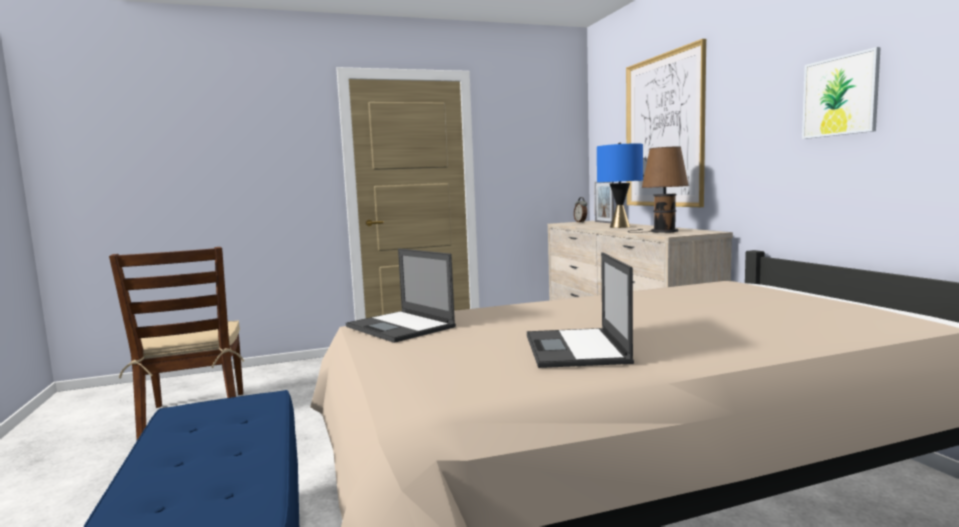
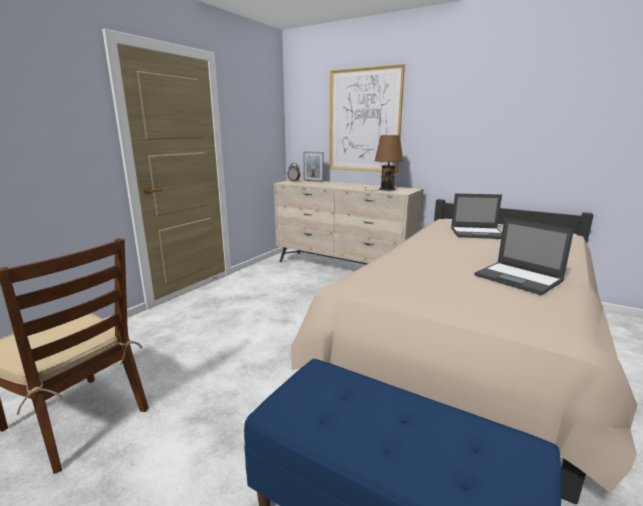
camera: 40 degrees left, 10 degrees up
(401, 327) = (388, 285): laptop -> laptop (478, 233)
(619, 227) = (342, 185): blue table lamp -> none
(840, 96) = (499, 116): picture -> none

